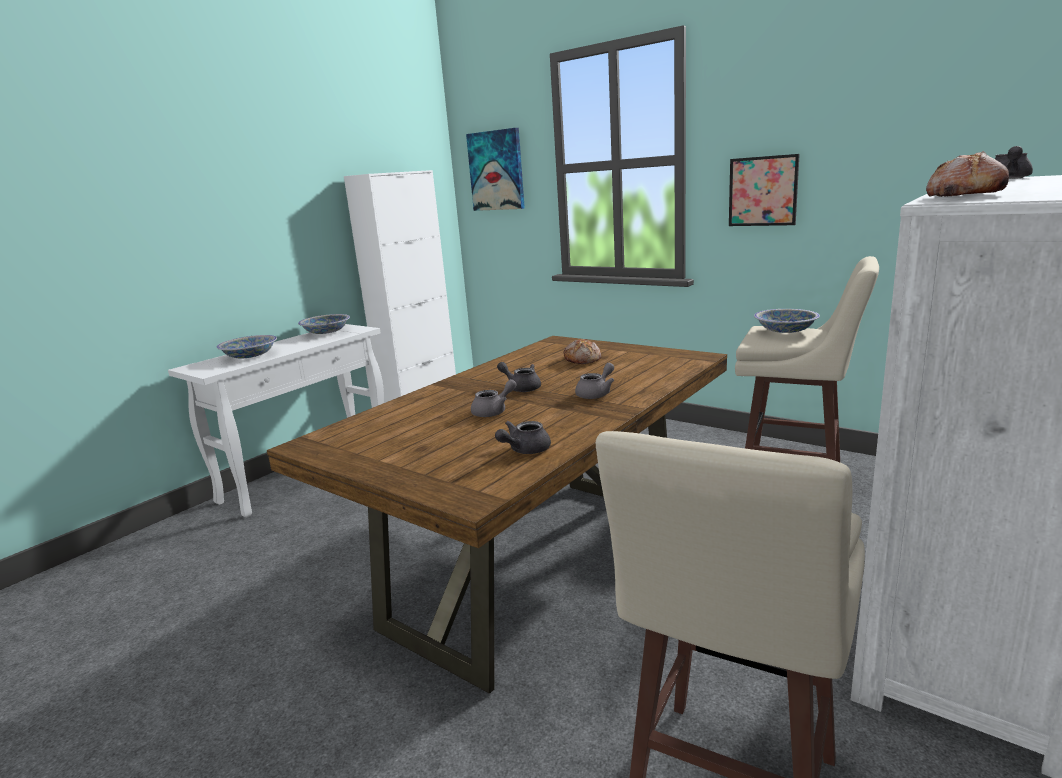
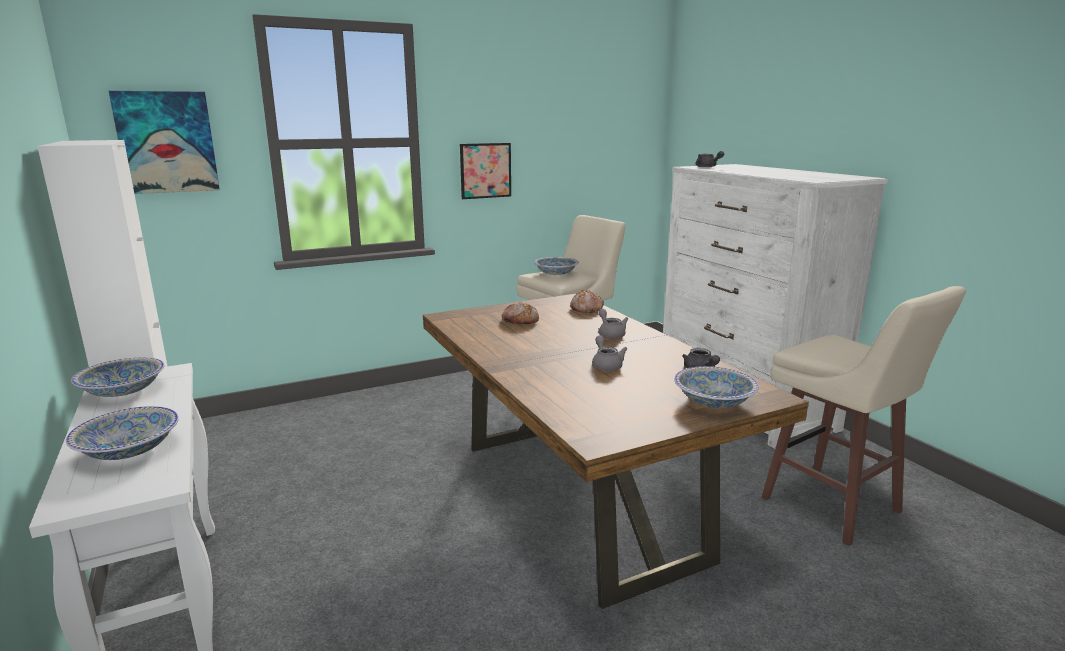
camera: 65 degrees left, 0 degrees up
(430, 472) = (714, 401): none -> bowl
(521, 387) = (559, 348): grey teapot -> none
(963, 195) = (798, 178): bread -> bread (586, 309)

